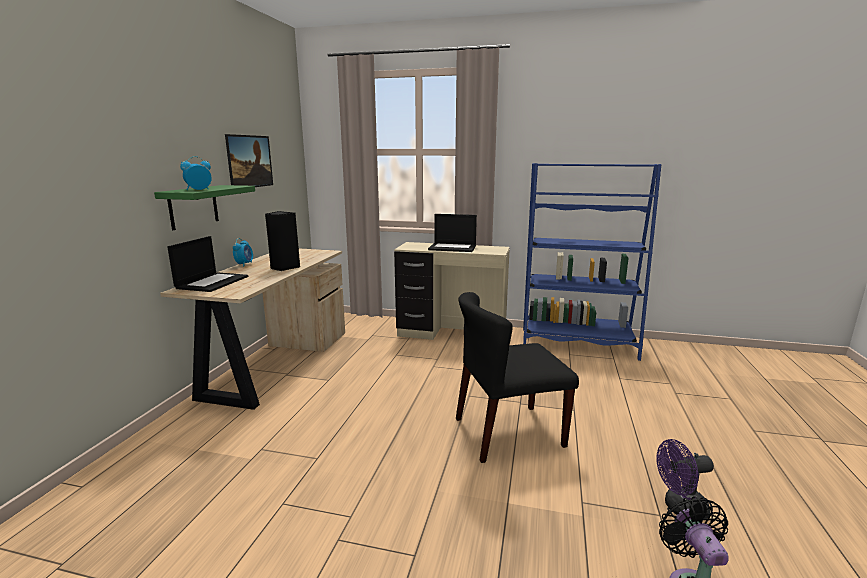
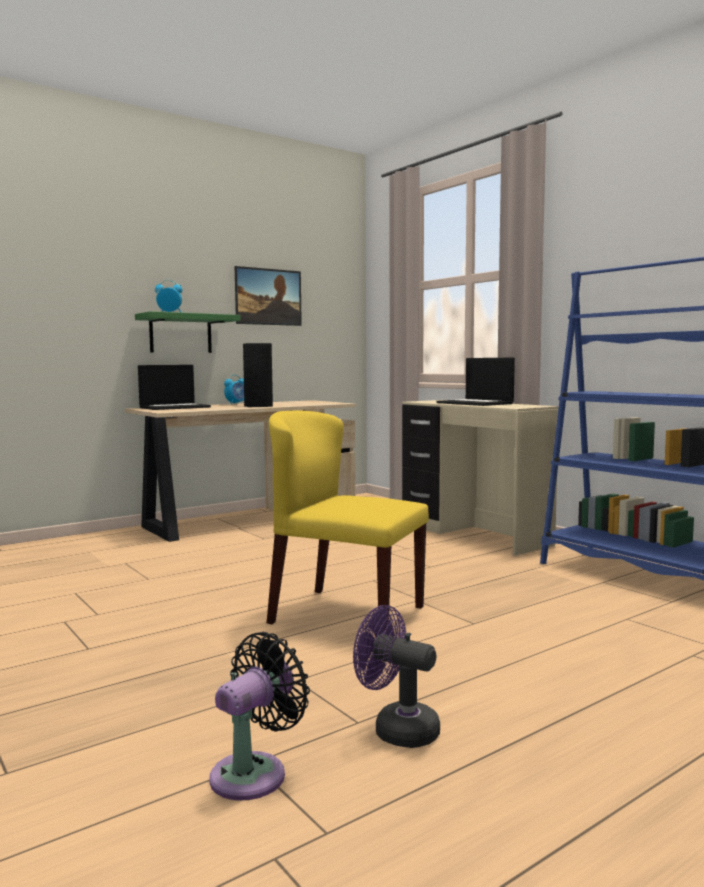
camera: 40 degrees right, 10 degrees down
(508, 432) = (346, 614): black chair -> yellow chair

